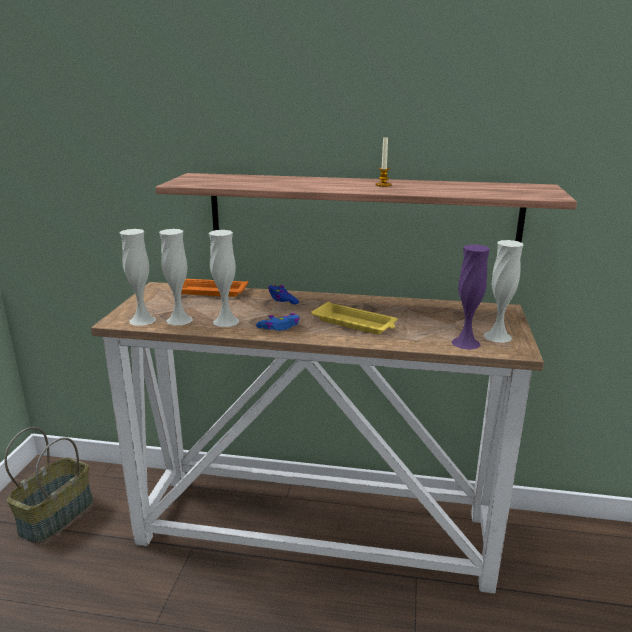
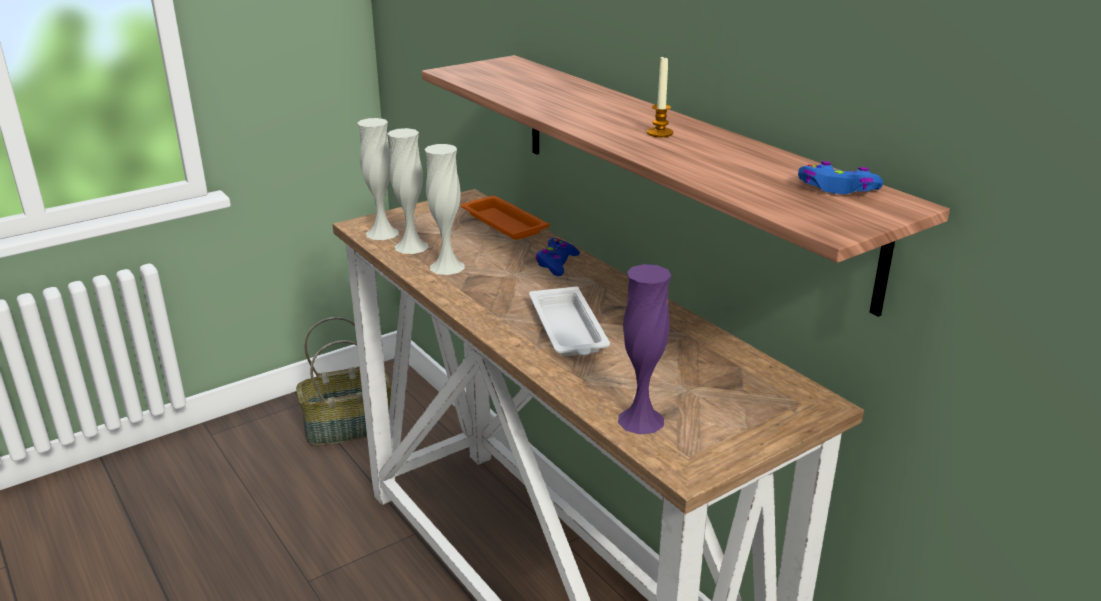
camera: 45 degrees right, 5 degrees up
(279, 327) = (481, 297): blue game controller -> blue game controller (837, 189)
(355, 323) = (568, 330): yellow tray -> white tray
(497, 336) = (705, 434): white vase -> none

